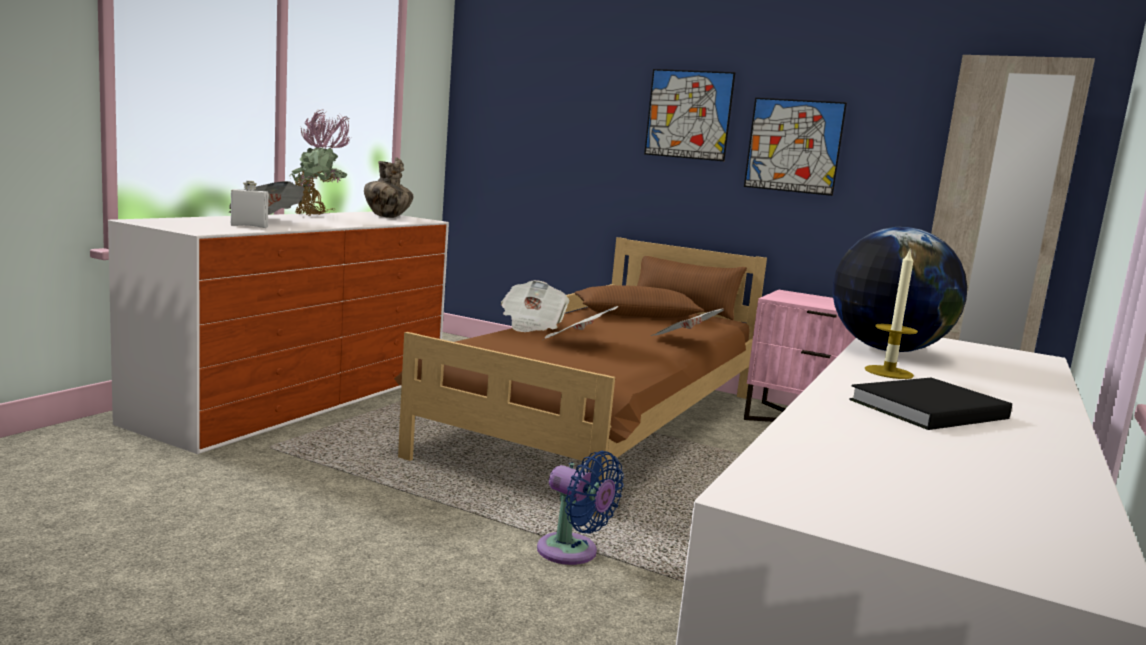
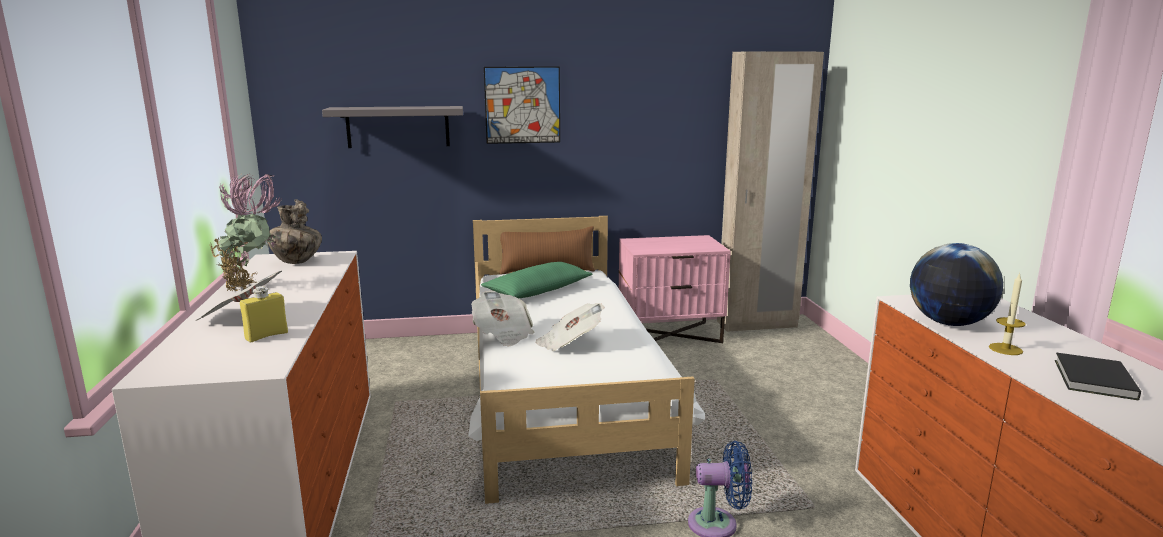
camera: 35 degrees left, 5 degrees up
(249, 226) = (266, 336): white bottle -> yellow bottle
(563, 128) = (398, 127): none -> grey shelf
(603, 424) = (562, 394): brown bed -> white bed
(636, 315) = (538, 291): brown pillow -> green pillow
(684, 341) = (619, 310): newspaper -> none
(793, 146) = (615, 124): picture -> none

